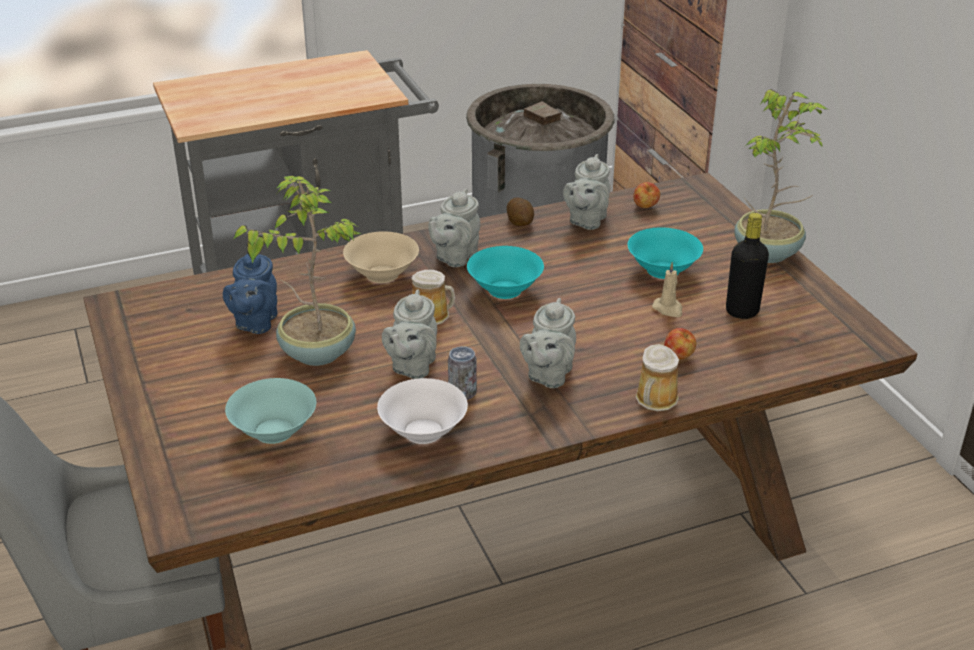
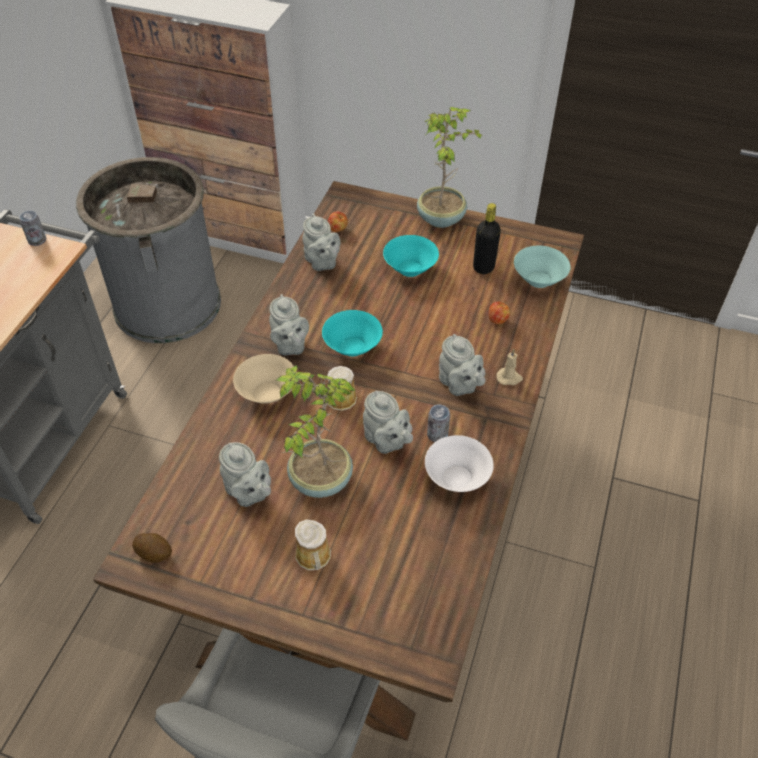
camera: 50 degrees left, 15 degrees up
(255, 323) = (248, 493): blue teapot -> grey teapot
(275, 431) = (384, 553): turquoise bowl -> turquoise bowl (539, 279)
(379, 80) = (37, 240): none -> can
(520, 222) = (287, 291): potato -> potato (154, 553)
(655, 401) = (527, 357): mug -> mug (313, 557)
(668, 309) = (450, 293): beige candle -> beige candle (509, 378)

